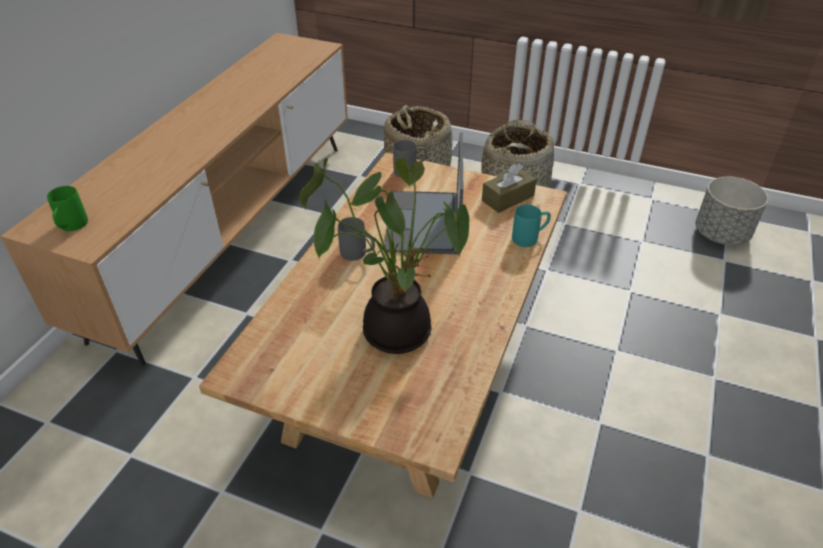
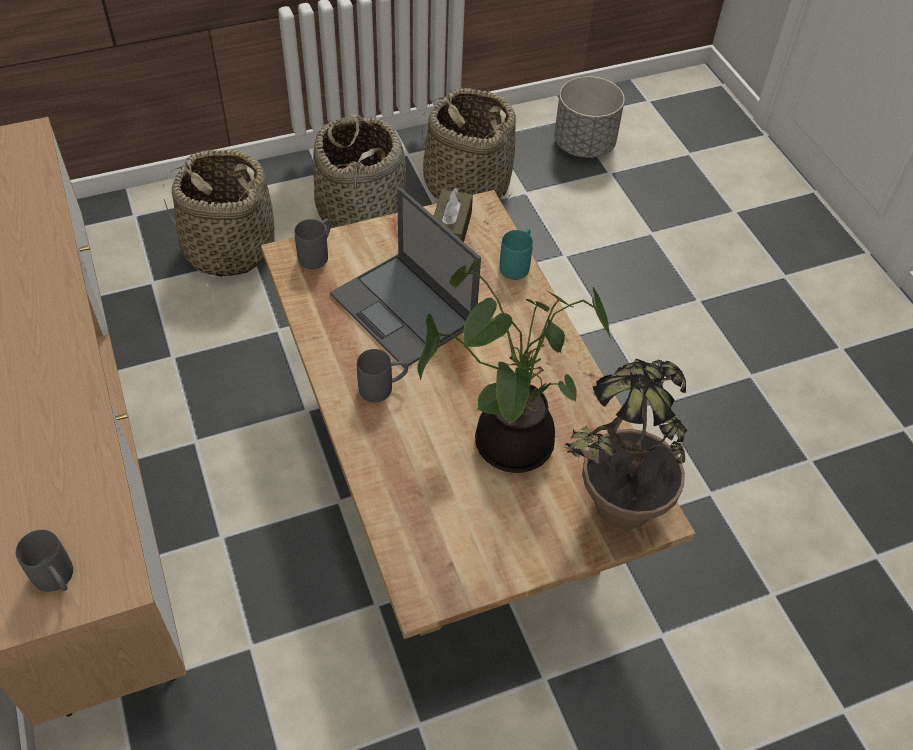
camera: 45 degrees left, 10 degrees up
(71, 227) = (58, 580): green mug -> grey mug
(402, 418) = (609, 518): none -> potted plant
(602, 216) = (466, 184): none -> basket

